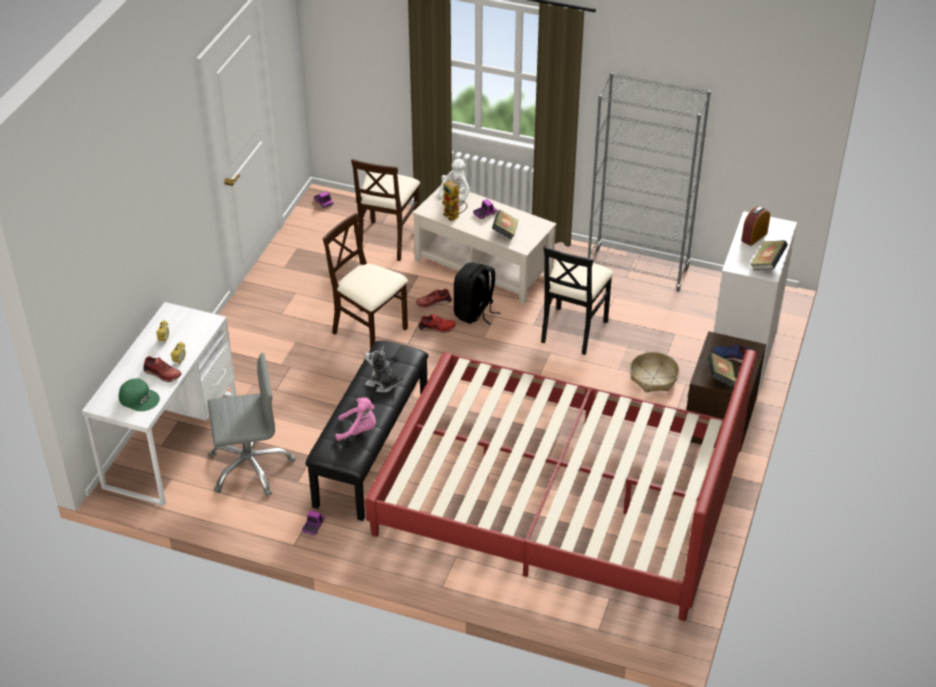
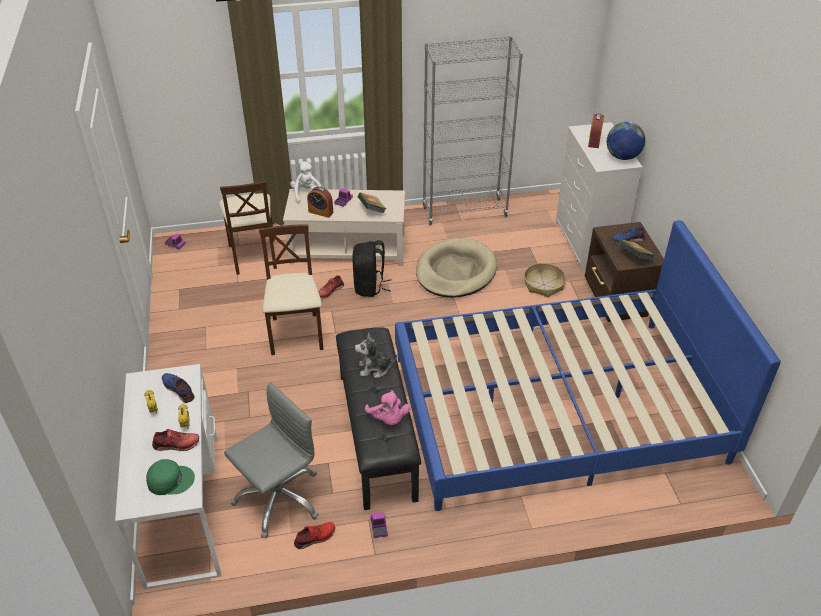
camera: 30 degrees left, 0 degrees up
(194, 331) = (179, 389): none -> blue shoe
(359, 430) = (388, 419): pink plush toy -> pink plush toy turned 90 degrees clockwise
(370, 332) = (296, 334): beige chair -> beige chair turned 75 degrees clockwise
(437, 328) = (349, 310): red shoe -> red shoe (315, 538)
(454, 217) = (320, 212): toy robot -> alarm clock
(557, 499) = (557, 409): red bed -> blue bed
(573, 330) = (455, 271): black chair -> beige dog bed
(767, 264) = (622, 157): book -> globe

